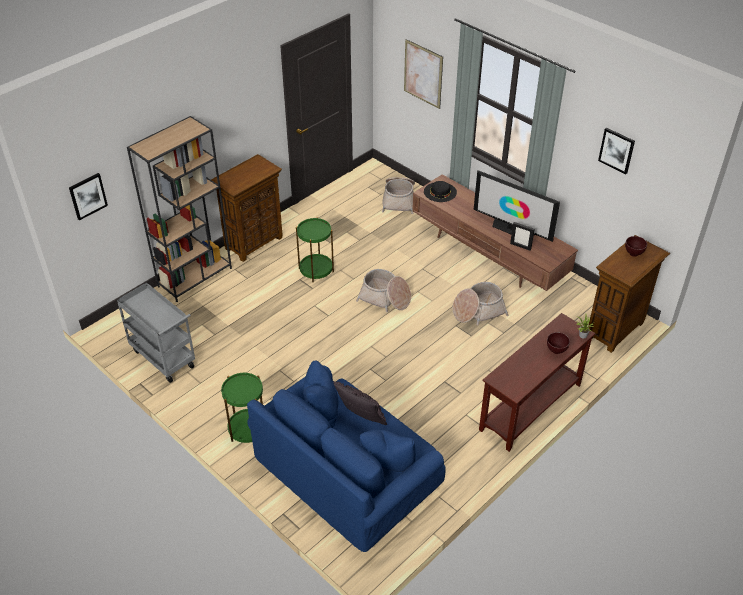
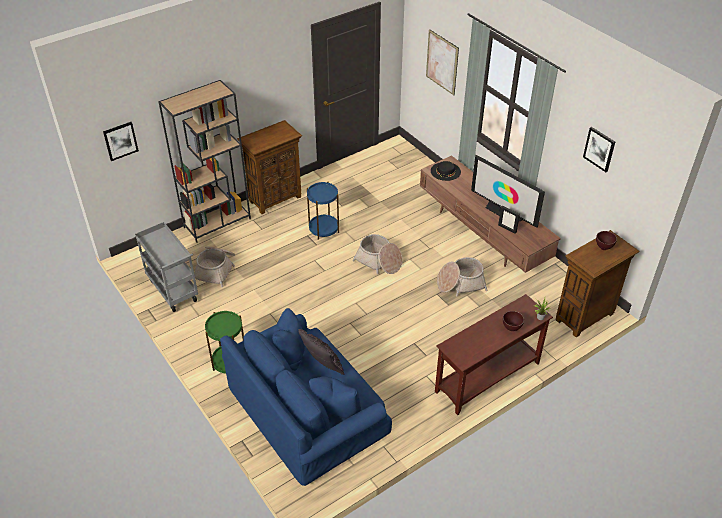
camera: 10 degrees right, 0 degrees up
(316, 270) = (324, 229): green side table -> blue side table
(399, 200) = (413, 175): basket -> basket (216, 269)

